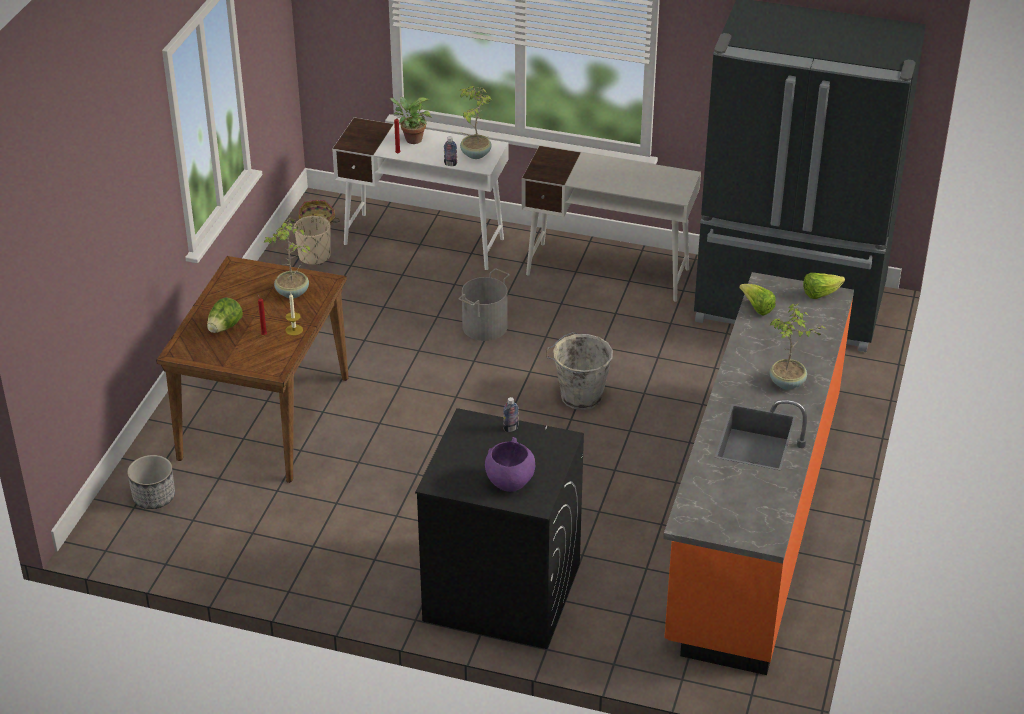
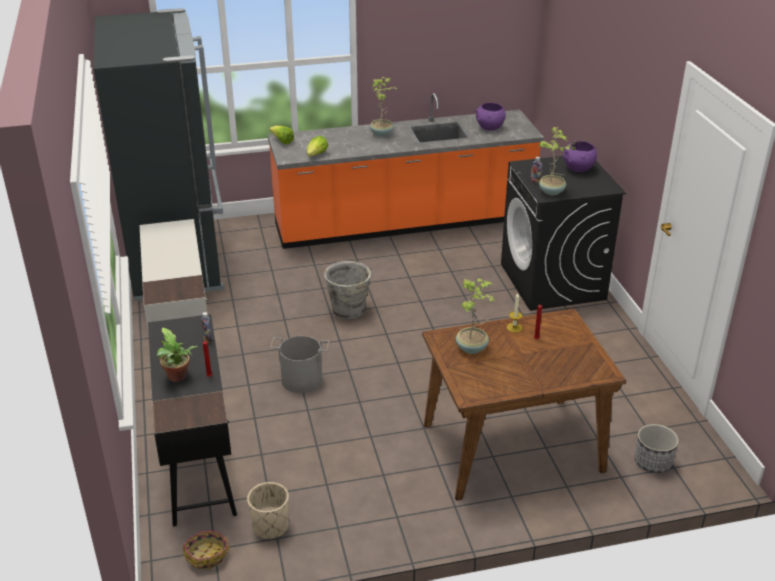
camera: 120 degrees left, 5 degrees down
(225, 327) = (550, 362): lettuce -> none
(424, 241) = (198, 462): white desk -> black desk
(475, 154) = (181, 332): potted plant -> potted plant (552, 192)
(733, 491) = (489, 128): none -> purple bowl

